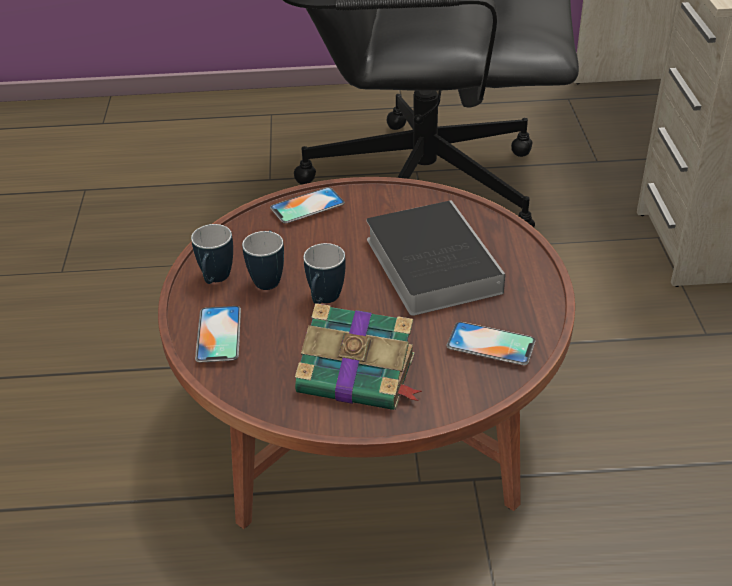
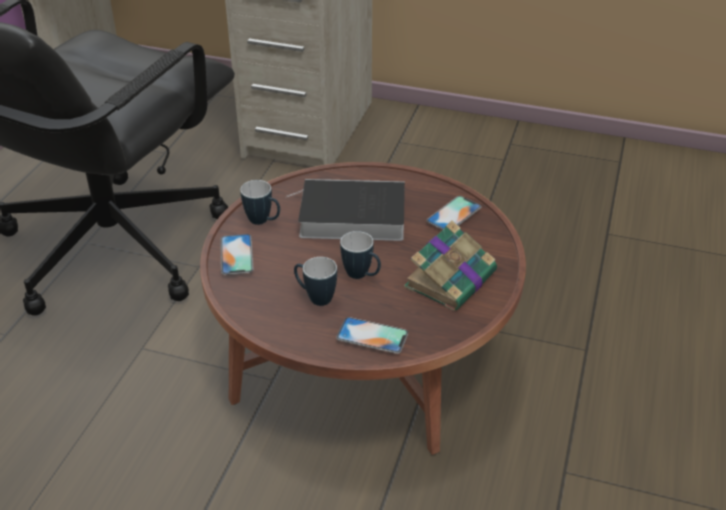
camera: 70 degrees left, 0 degrees up
(215, 281) = (298, 327): mug -> mug (263, 221)

